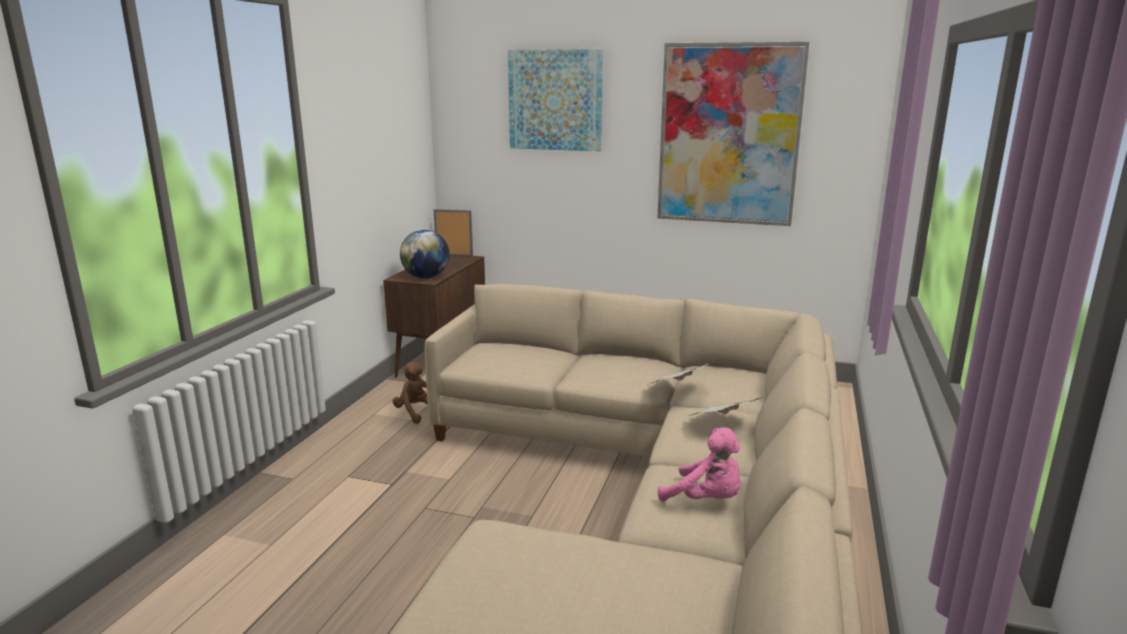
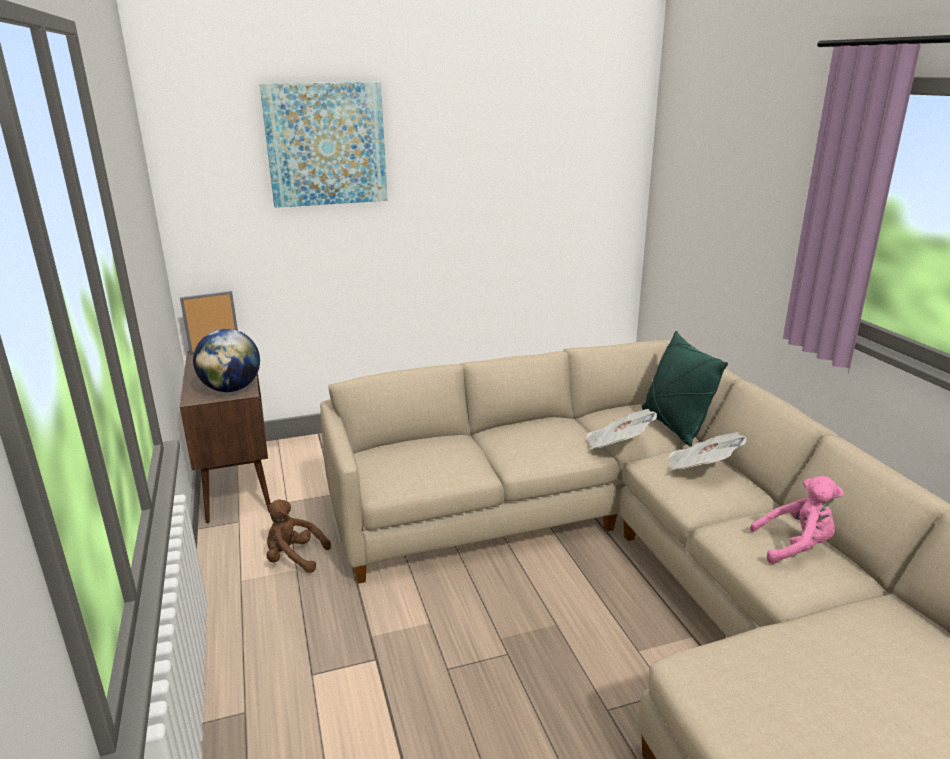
camera: 35 degrees left, 5 degrees up
(729, 135) = (518, 171): picture -> none
(754, 392) = (674, 426): none -> green pillow

